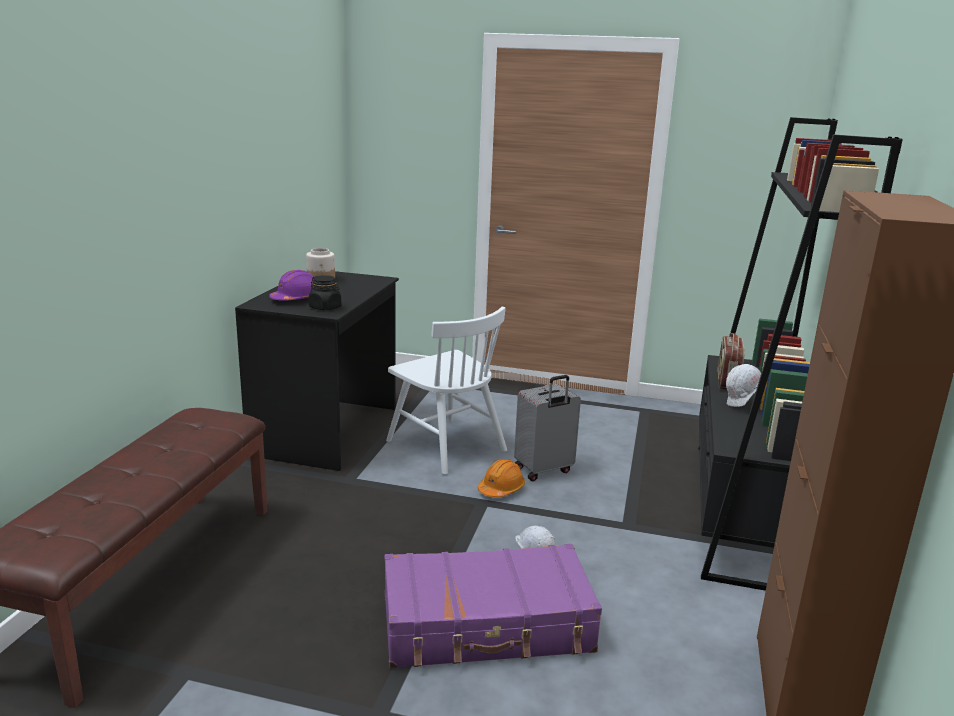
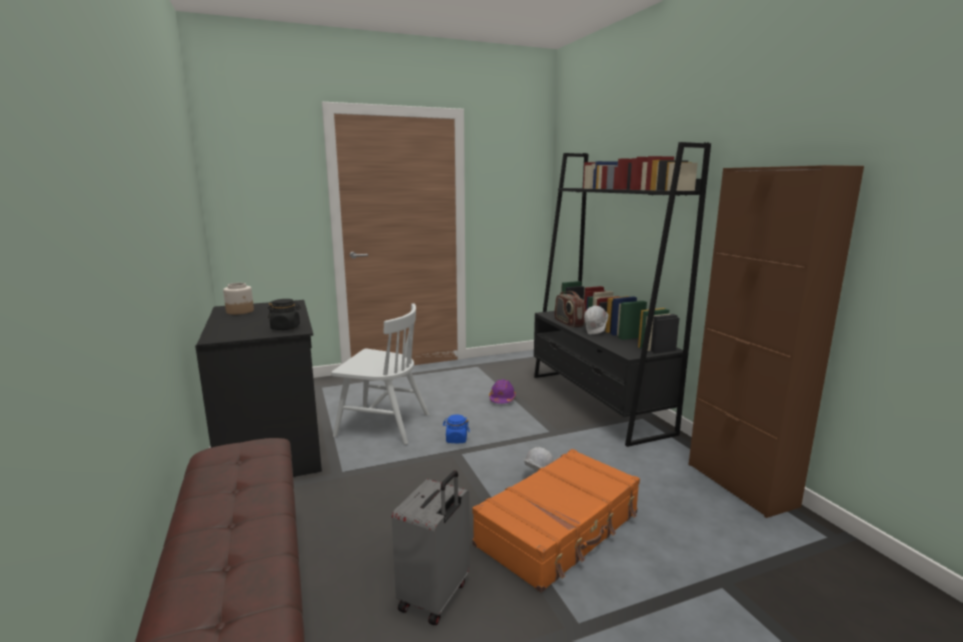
camera: 35 degrees left, 5 degrees down
(296, 299) = (246, 327): purple hard hat -> purple hard hat (502, 399)
(487, 625) = (559, 529): purple suitcase -> orange suitcase
(501, 489) = (456, 439): orange hard hat -> blue jar
(543, 470) = (467, 418): grey suitcase -> grey suitcase (435, 596)

